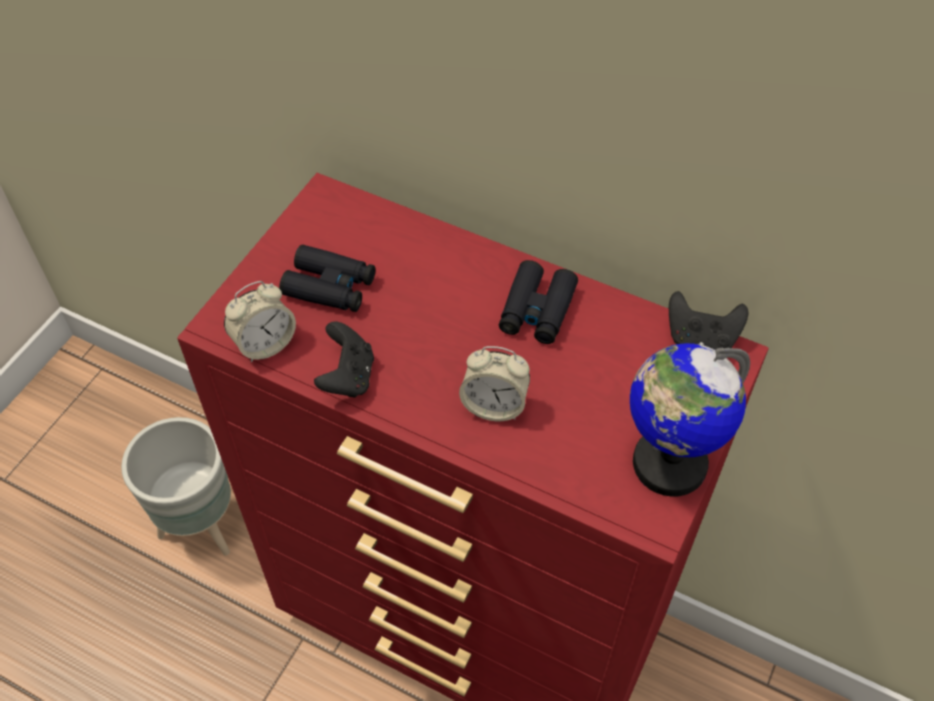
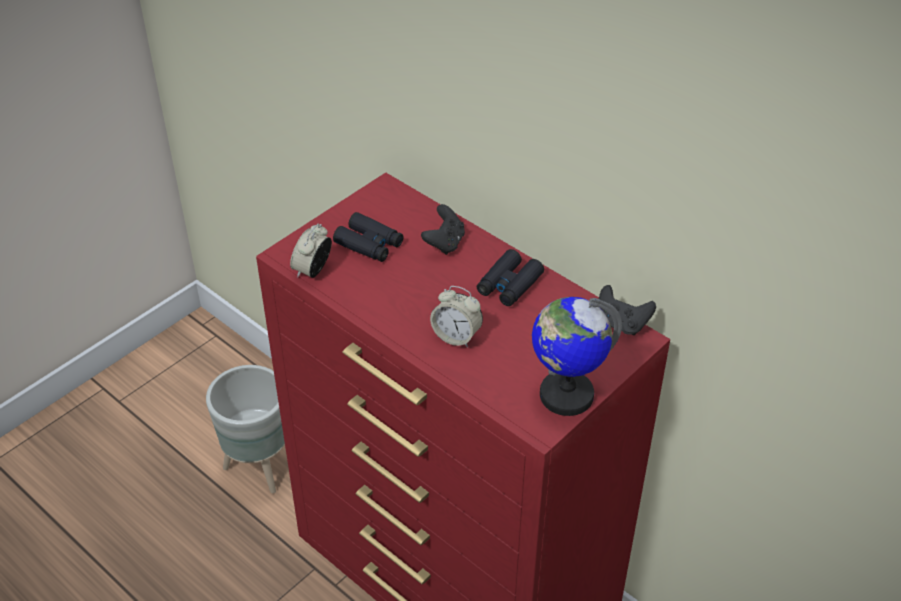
camera: 15 degrees right, 10 degrees down
(264, 344) = (313, 270): alarm clock -> alarm clock turned 135 degrees clockwise
(348, 377) = (362, 300): black game controller -> black game controller (444, 243)

